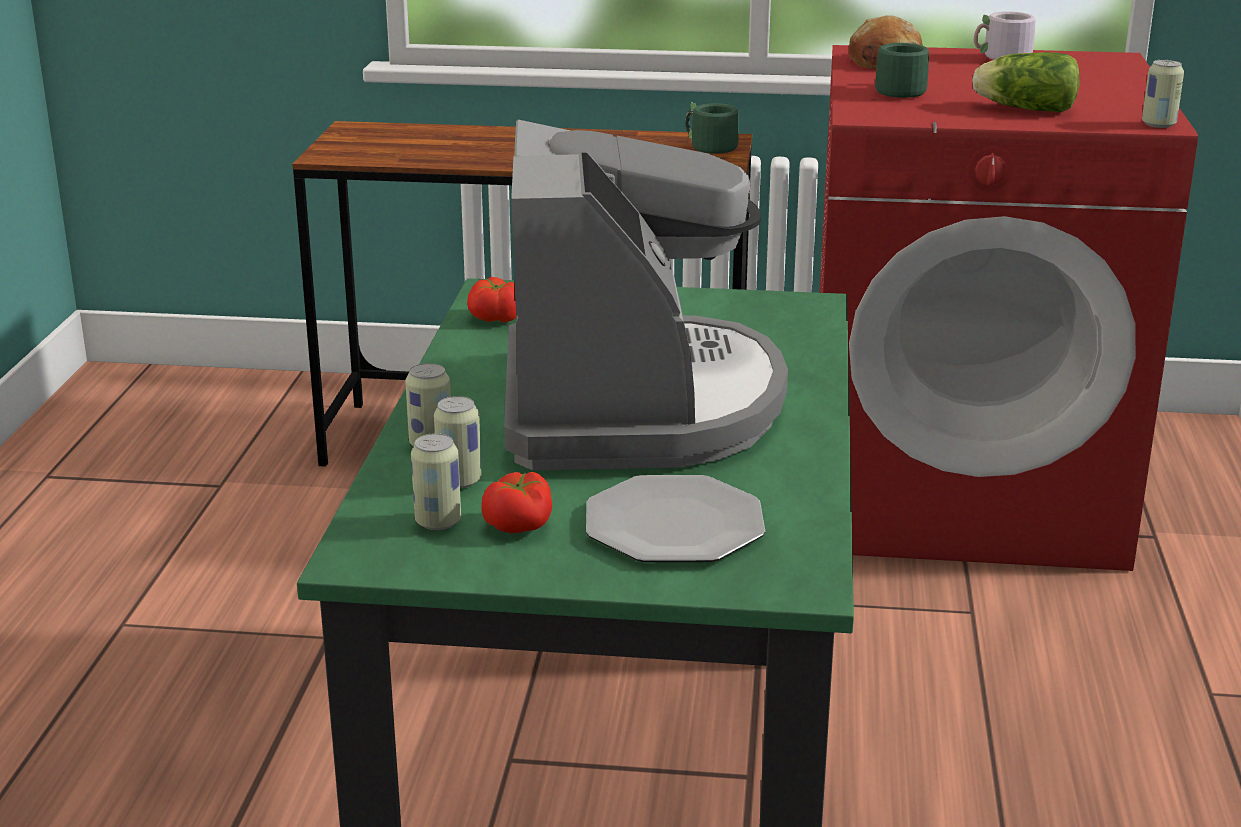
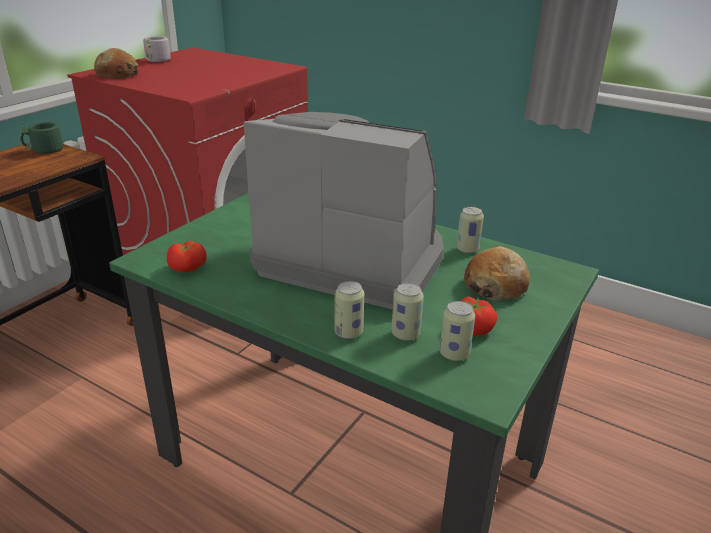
camera: 65 degrees left, 5 degrees up
(674, 525) = (496, 285): plate -> bread
(896, 91) = (167, 83): green mug -> none
(1022, 108) = (231, 75): lettuce -> none
(1158, 124) = (287, 67): can -> can (467, 249)

